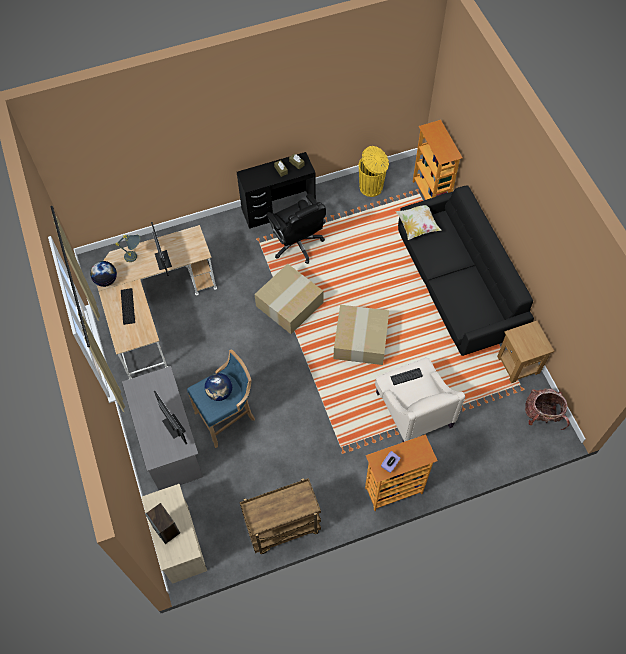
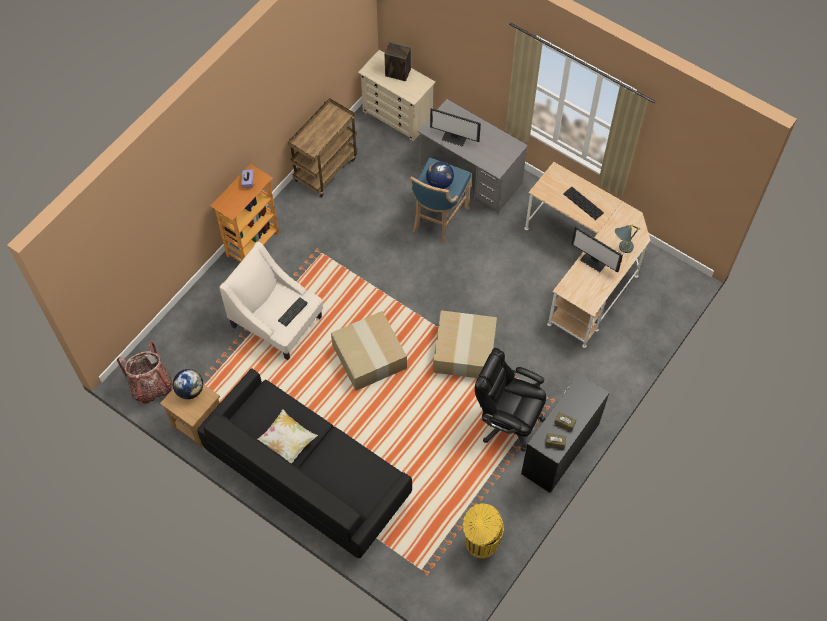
camera: 145 degrees right, 0 degrees up
(106, 280) = (625, 213): globe -> globe (190, 390)
(417, 226) = (383, 479): pillow -> pillow (286, 443)
(431, 194) = (407, 577): bookcase -> none

